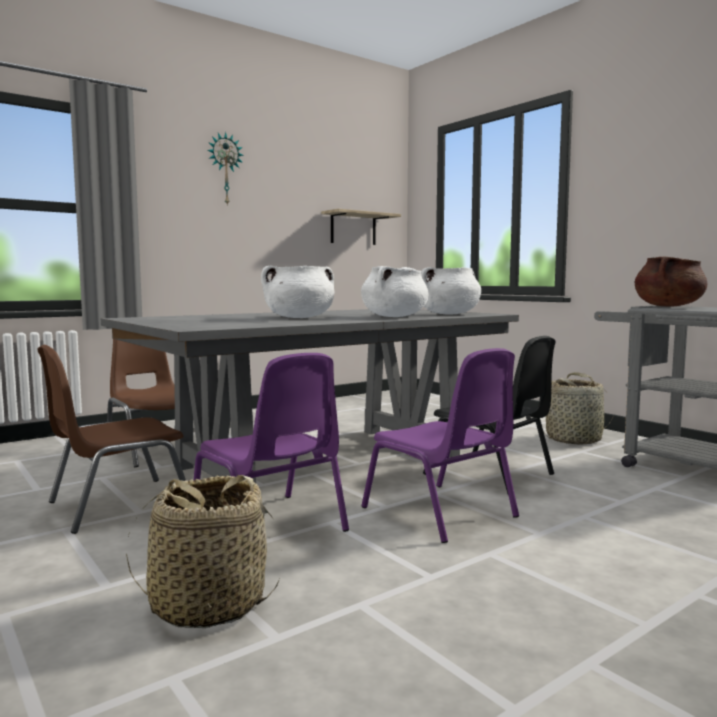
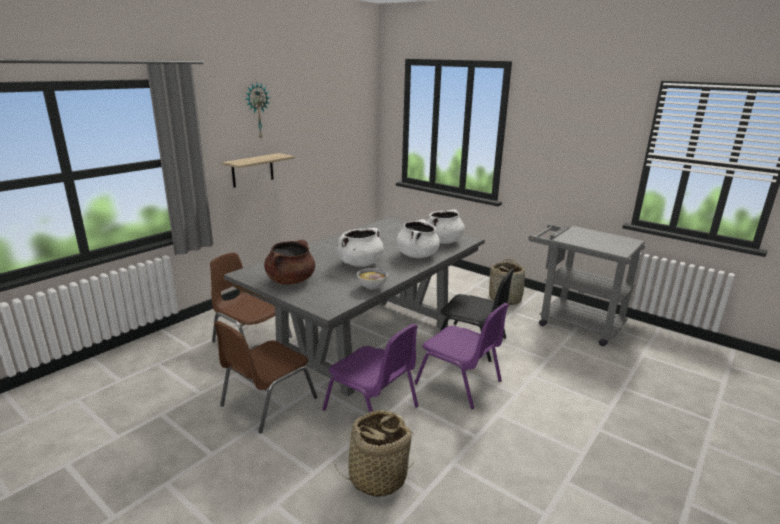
camera: 15 degrees left, 15 degrees up
(287, 324) = (372, 288): none -> bowl
(353, 228) = (343, 138): shelf -> shelf (252, 170)
(668, 306) = (571, 234): brown cooking pot -> brown cooking pot (291, 280)

